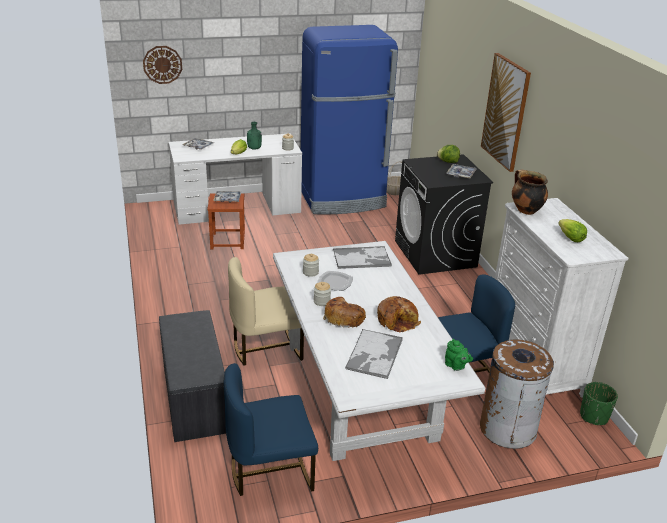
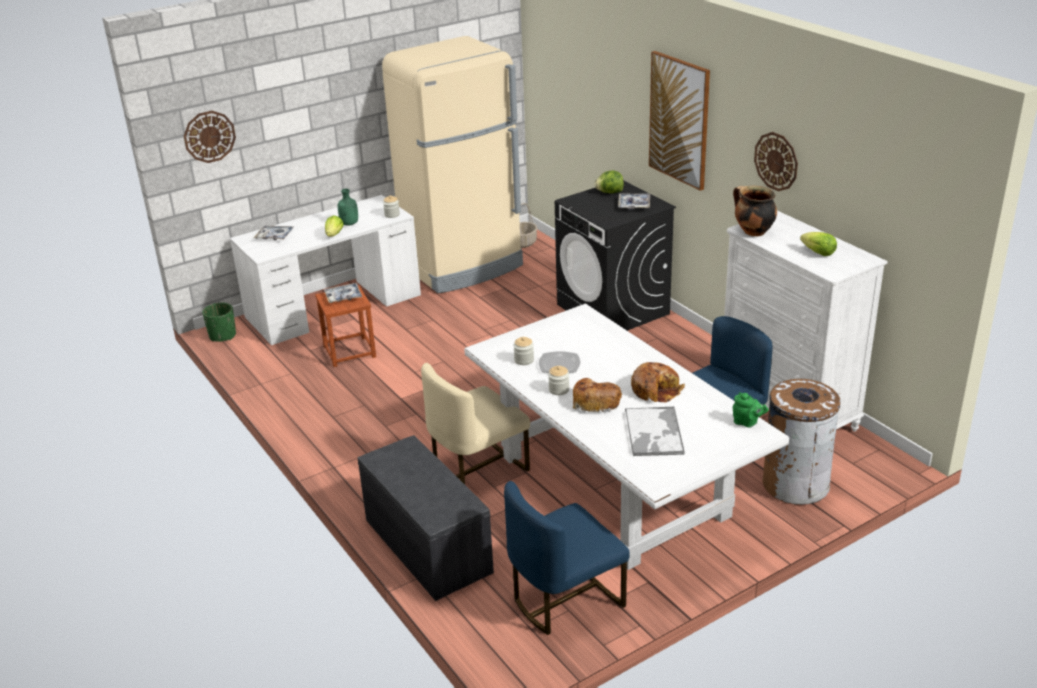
camera: 15 degrees left, 0 degrees up
(343, 199) = (464, 267): blue fridge -> beige fridge
(362, 258) = (572, 330): tray -> none
(564, 156) = (776, 161): none -> wall clock
(594, 416) = (876, 447): green planter -> green planter (223, 336)

